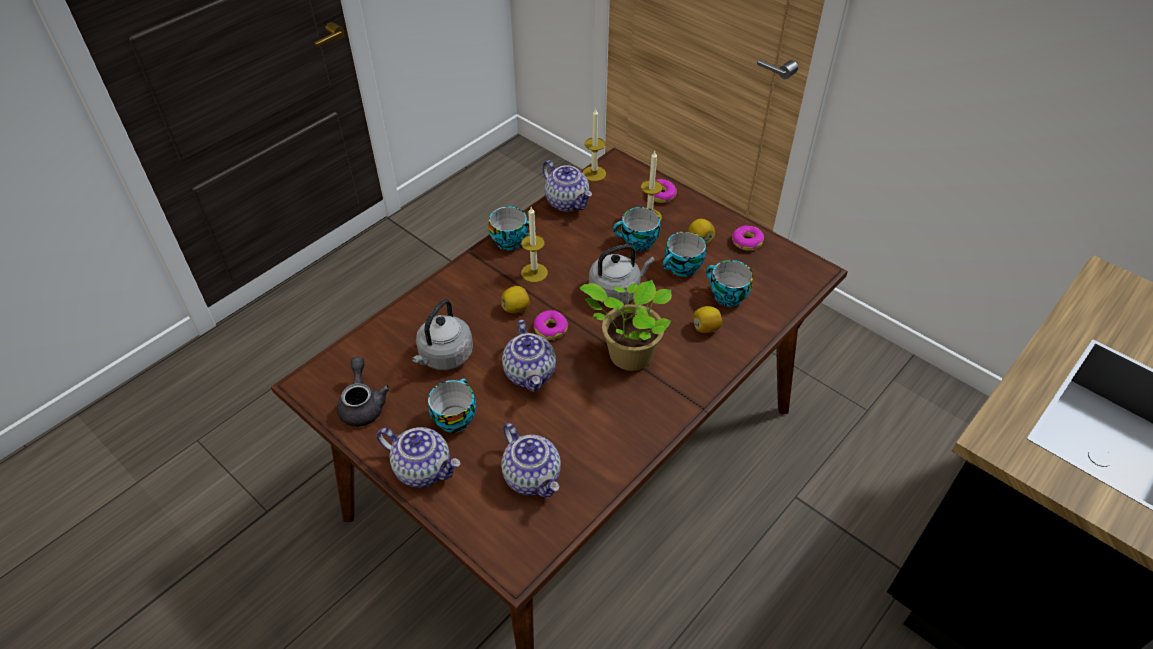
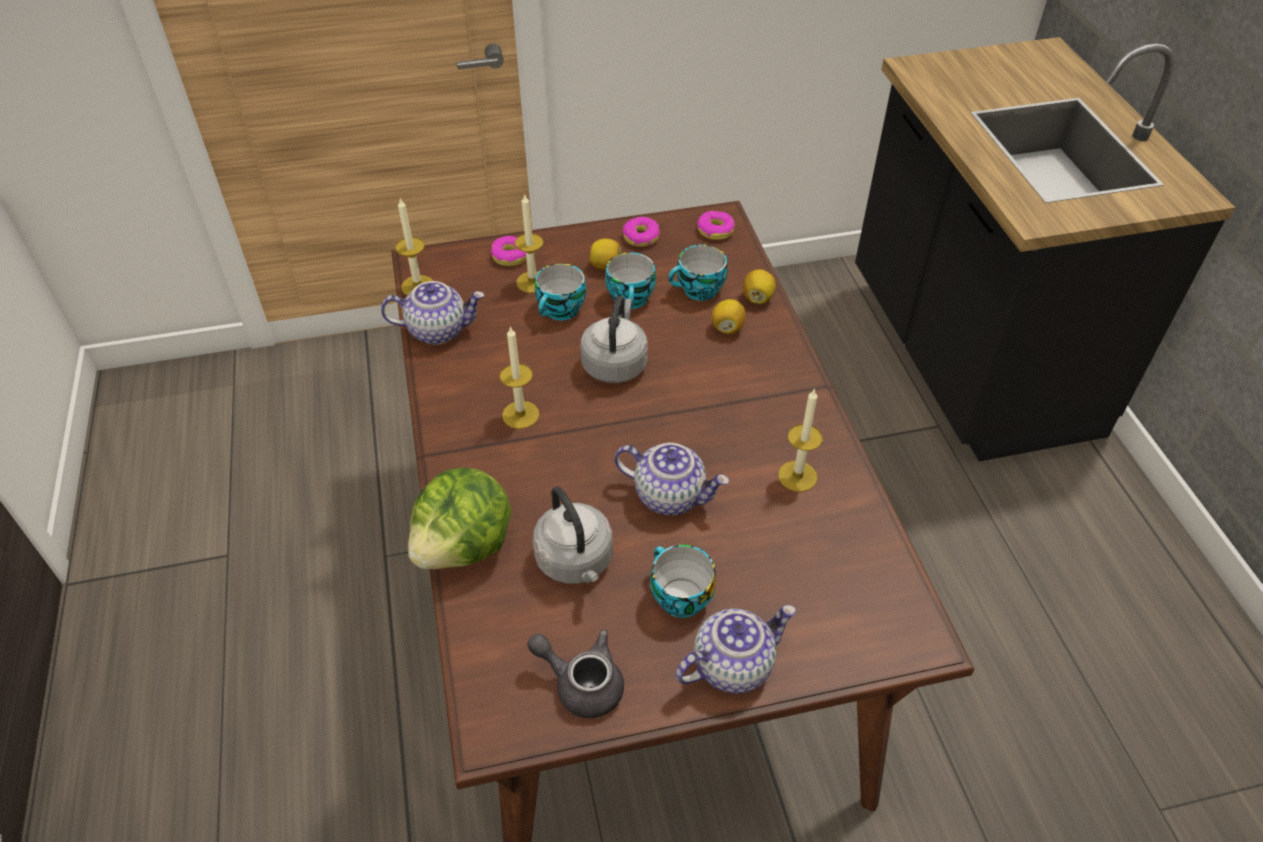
camera: 55 degrees left, 0 degrees up
(419, 304) = (465, 546): none -> lettuce
(511, 241) = (448, 408): cup -> none
(516, 308) = (560, 458): lemon -> lemon (757, 298)
(533, 477) = (816, 566): teapot -> none
(550, 329) = (620, 444): donut -> donut (715, 230)
(602, 430) = (797, 476): none -> candle
(627, 355) = (712, 404): potted plant -> none

